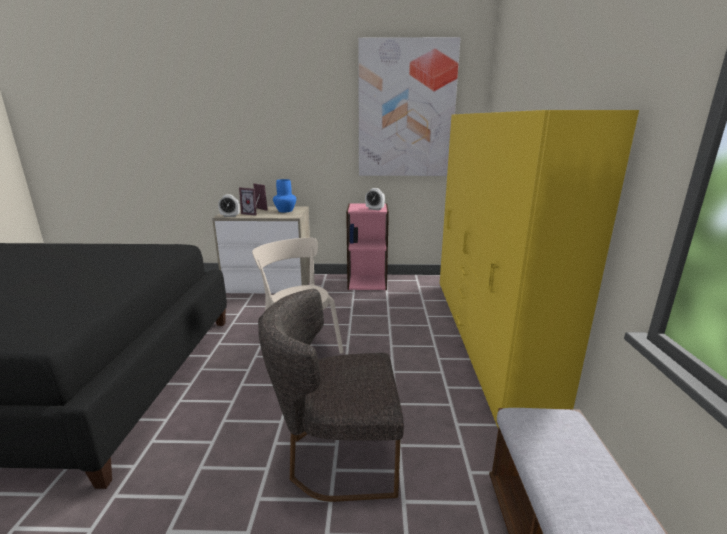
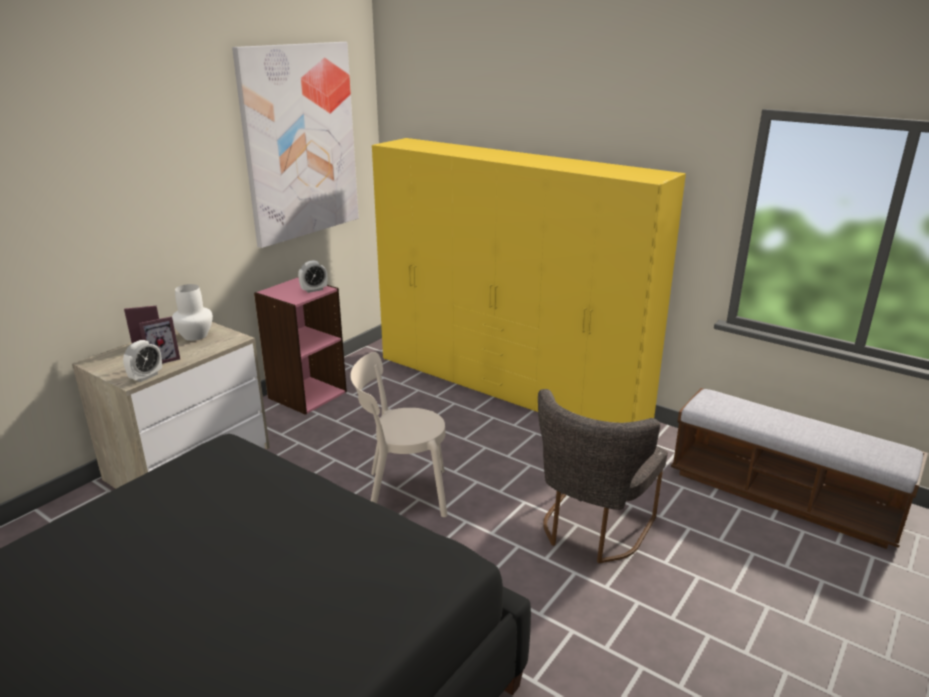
camera: 55 degrees left, 5 degrees up
(285, 211) = (194, 336): blue vase -> white vase

